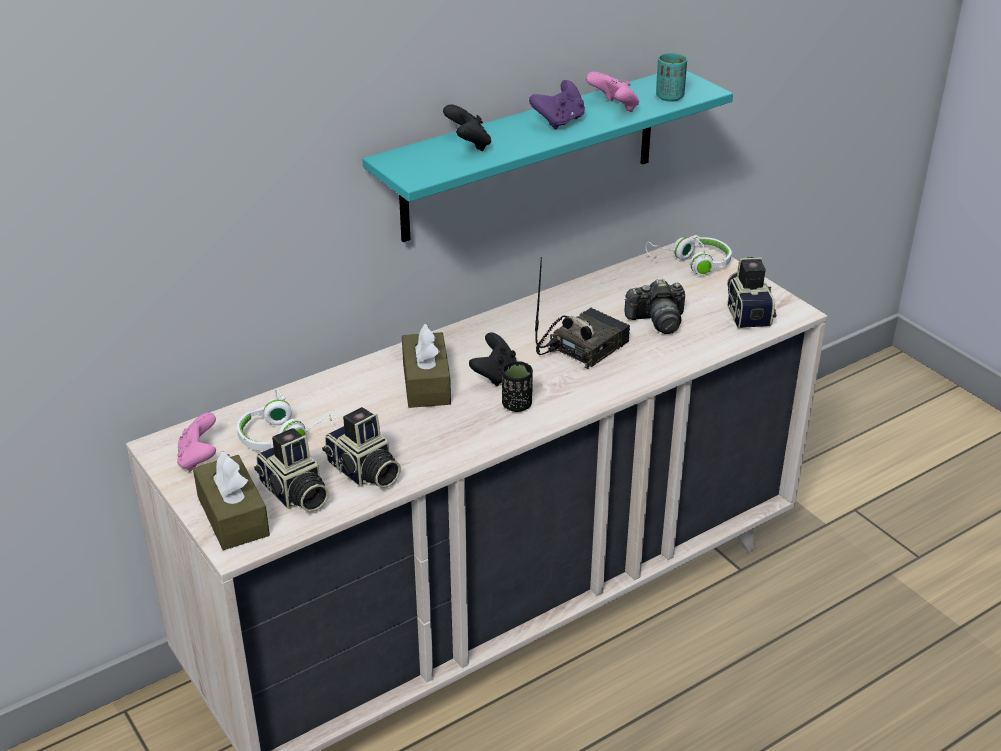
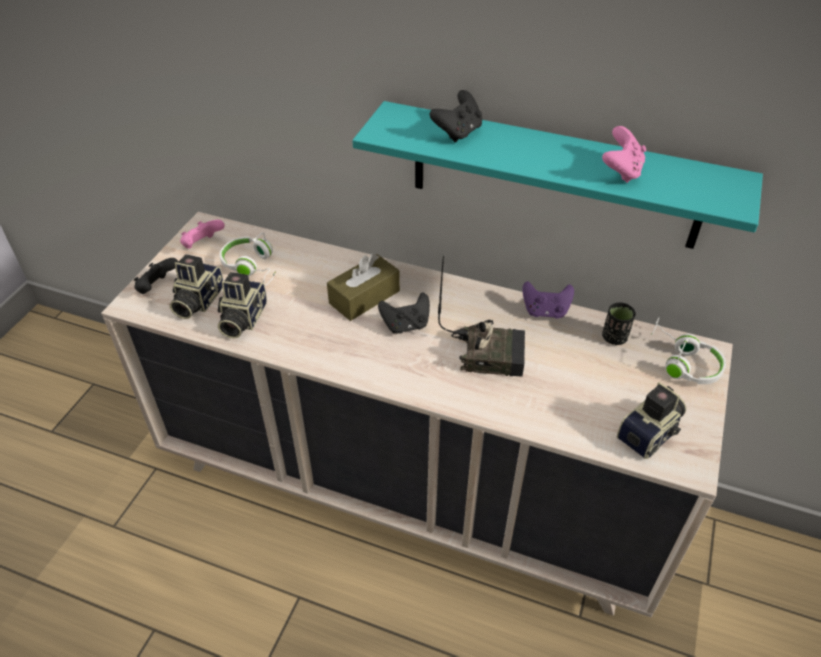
camera: 55 degrees right, 10 degrees up
(233, 516) = (157, 287): brown tissue box -> black game controller
(517, 405) = (380, 354): black cup -> black cup (614, 337)
(559, 121) = (556, 155): purple game controller -> purple game controller (545, 311)
(657, 321) = (572, 380): camera -> none
(669, 97) = (688, 191): turquoise cup -> none

